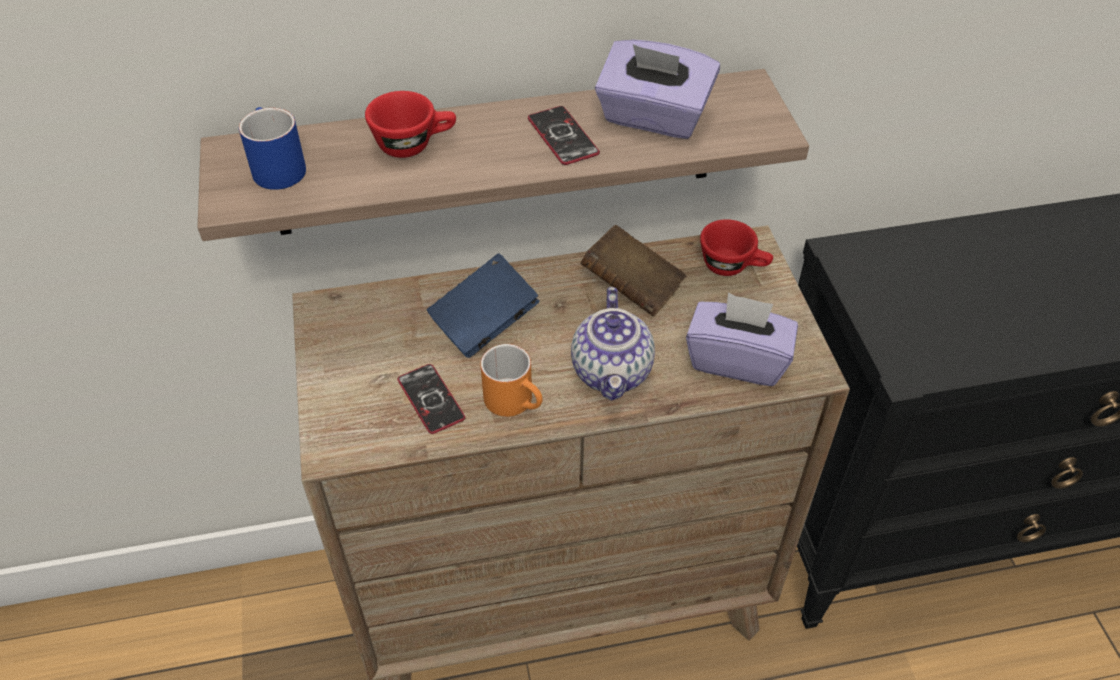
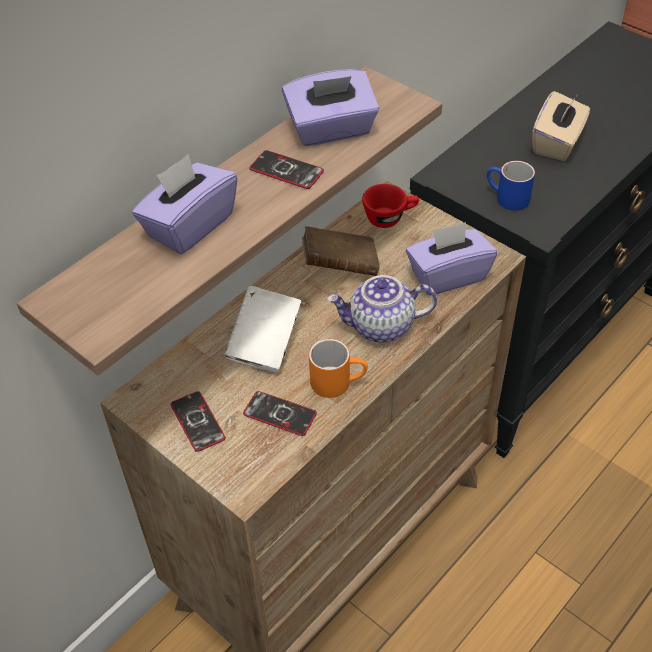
camera: 35 degrees left, 0 degrees up
(274, 166) = (103, 293): blue mug -> blue mug (506, 198)
(353, 361) = (197, 422): none -> phone
(414, 144) = (189, 226): red cup -> purple tissue box
(484, 323) = (265, 343): blue book -> white book
(613, 372) = (381, 326): teapot -> teapot turned 120 degrees clockwise
(1025, 285) = (557, 143): none -> beige tissue box

